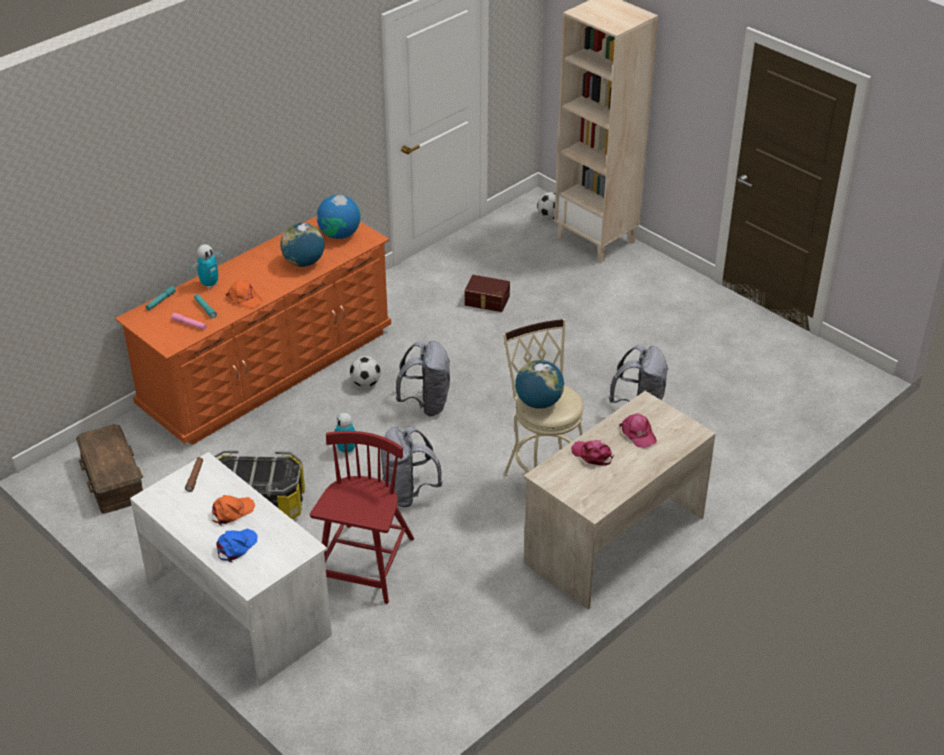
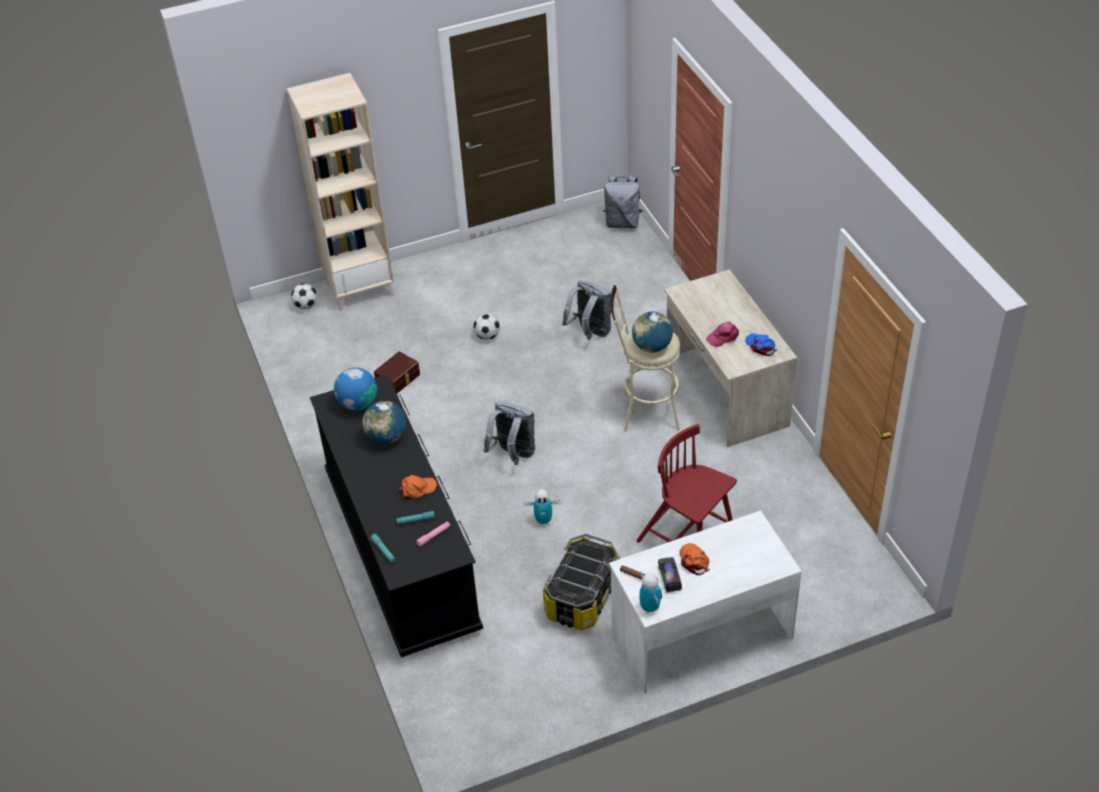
camera: 65 degrees left, 5 degrees up
(111, 479) = (492, 698): brown storage box -> none
(201, 499) = (669, 578): none -> toy truck
(209, 284) = (379, 510): toy robot -> toy robot (649, 607)
(236, 546) = (737, 566): blue cap -> blue cap (760, 346)
(268, 370) = (402, 550): orange dresser -> black dresser
(365, 383) = (462, 487): football -> football (487, 336)
(408, 493) = (617, 493): grey backpack -> grey backpack (622, 223)
(638, 434) = (711, 307): pink cap -> none

